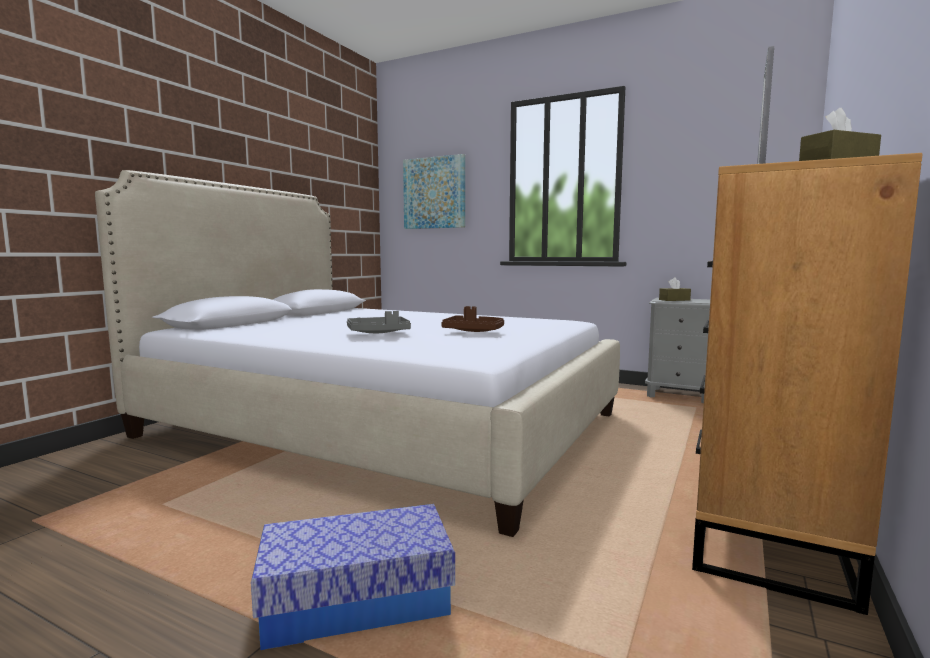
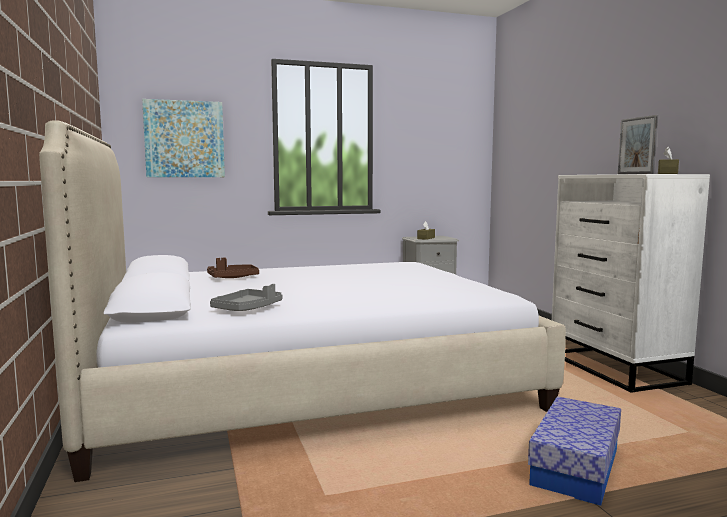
camera: 45 degrees left, 0 degrees up
(379, 333) = (365, 291): grey tray -> grey tray (247, 309)
(473, 331) = (408, 279): brown tray -> brown tray (232, 277)
(767, 533) = (615, 368): brown dresser -> white dresser

